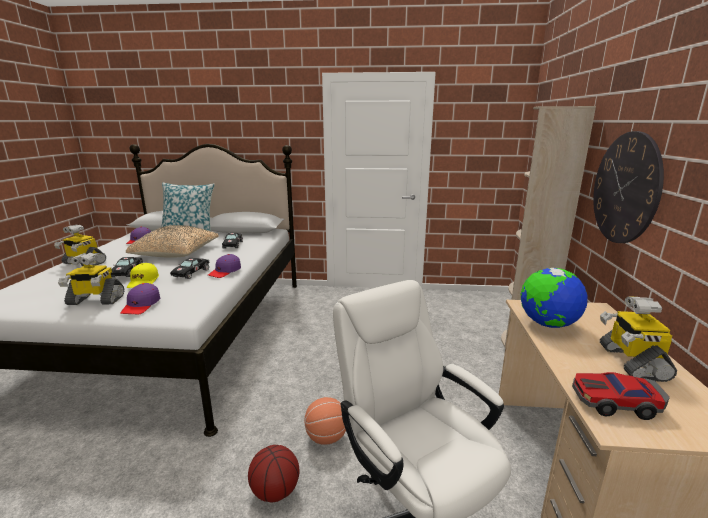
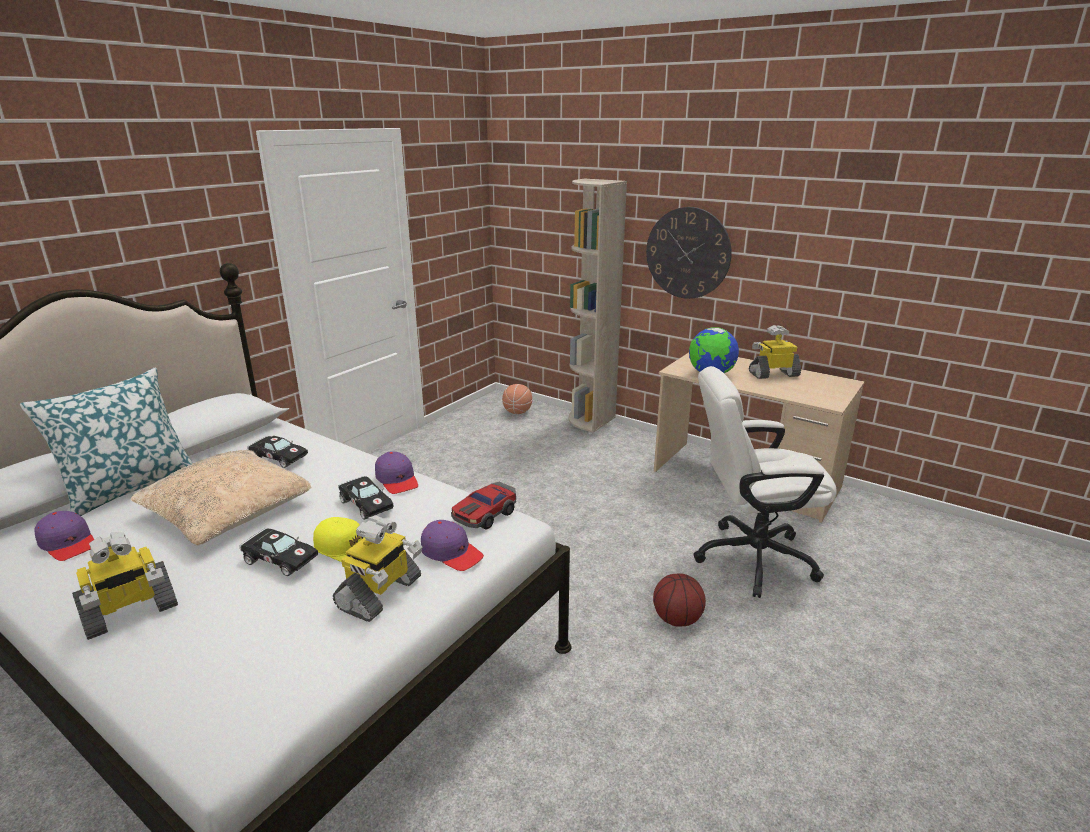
camera: 60 degrees left, 5 degrees up
(326, 437) = (628, 570): basketball -> basketball (517, 412)
(615, 403) = (810, 394): toy car -> toy car (485, 514)
(631, 362) = (773, 374): toy robot -> toy robot turned 135 degrees clockwise

